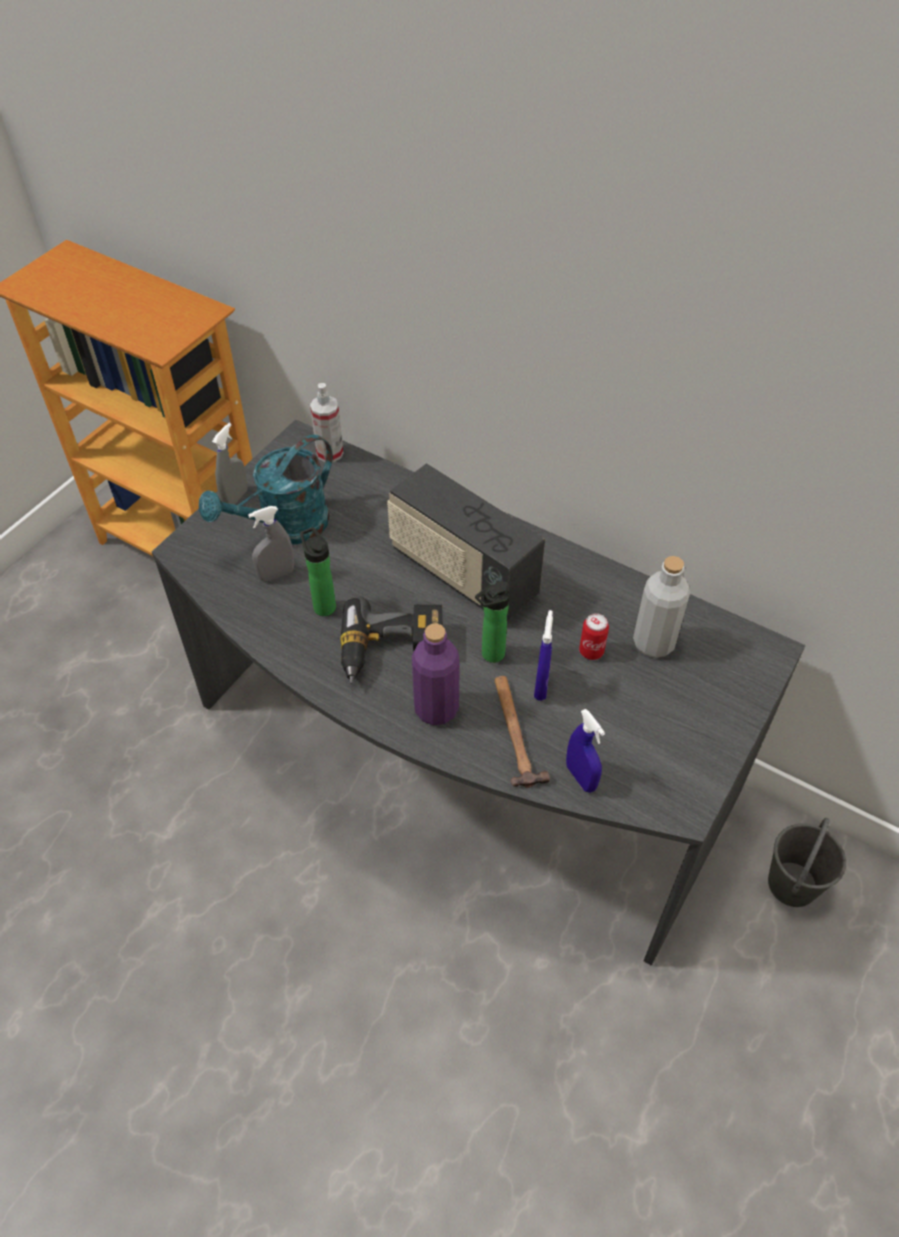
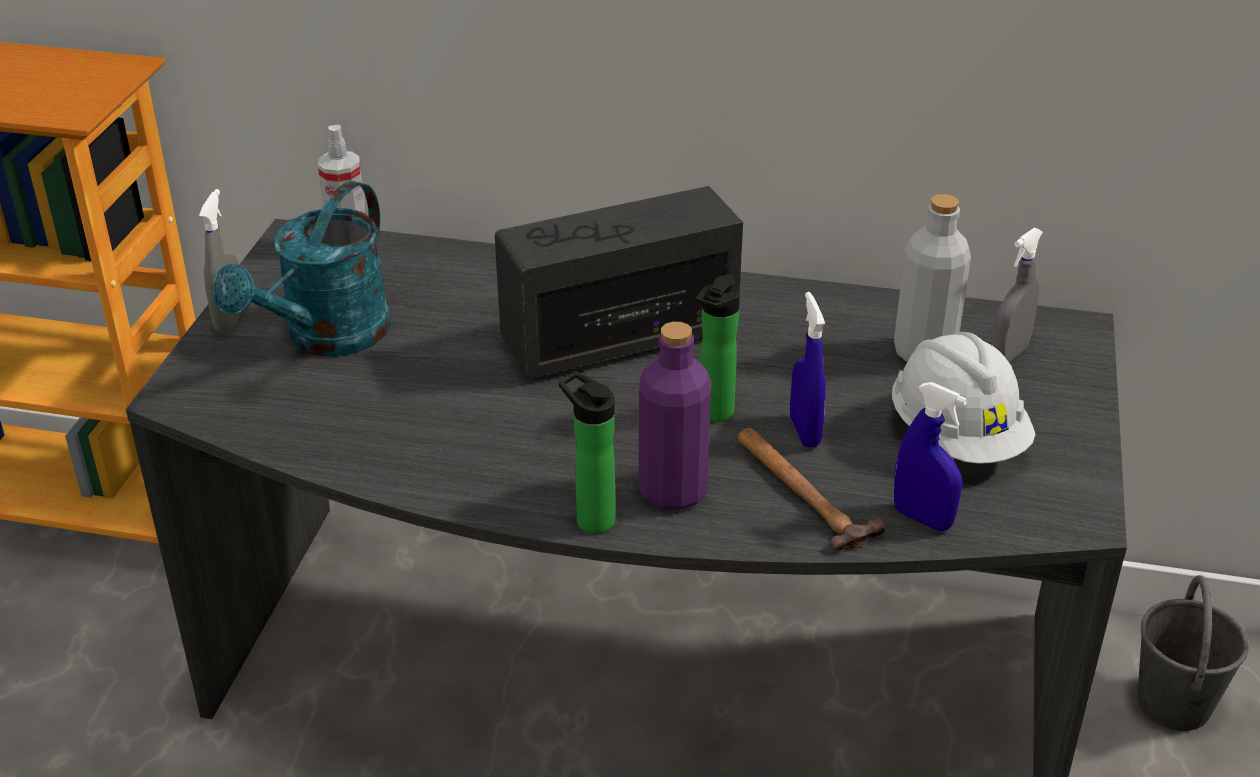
camera: 20 degrees left, 15 degrees down
(276, 574) = (343, 393): grey spray bottle -> grey spray bottle (1008, 354)
(323, 605) = (435, 413): bottle -> bottle (590, 518)
(391, 652) = (569, 443): power drill -> none
(462, 574) = (620, 336): radio -> radio turned 135 degrees clockwise
(591, 651) = (848, 380): can -> none
(638, 719) = (957, 436): none -> white hard hat

